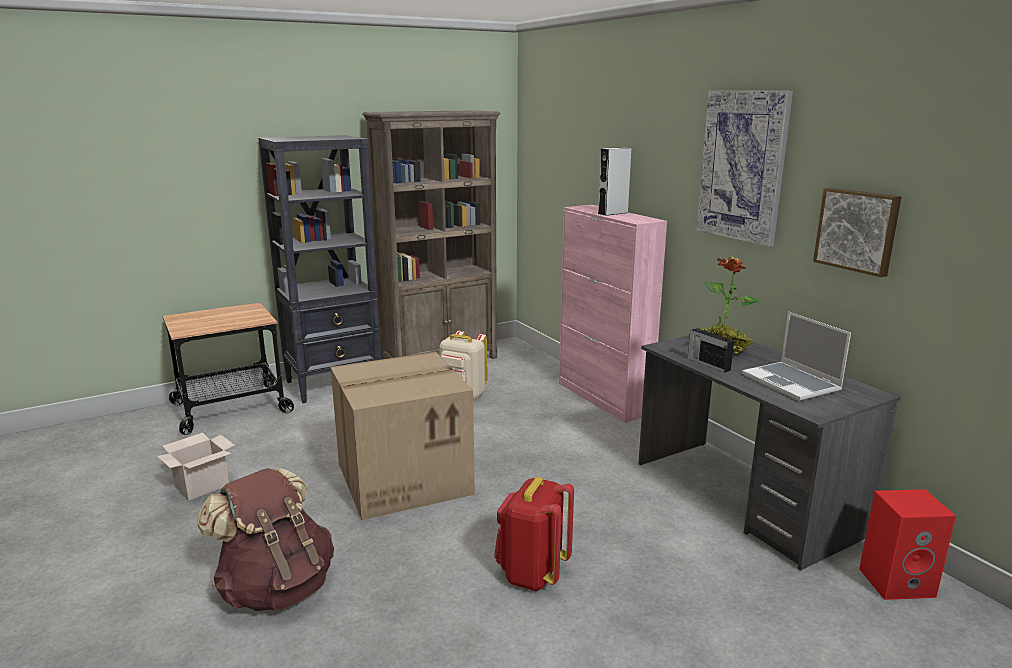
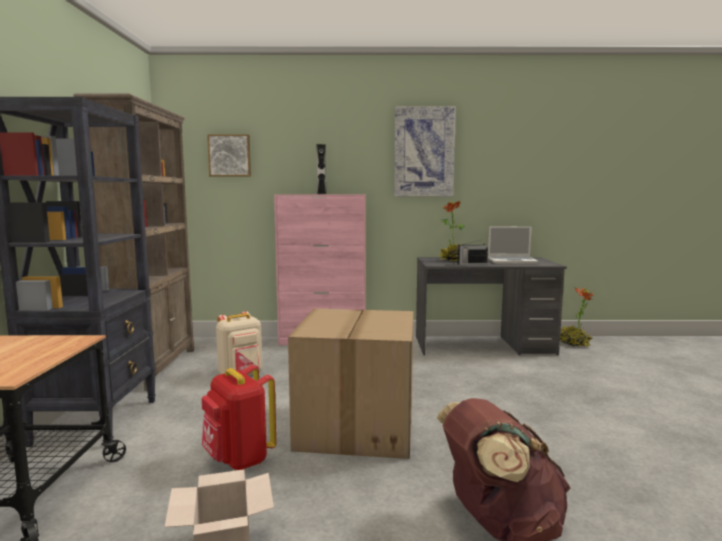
camera: 60 degrees left, 10 degrees down
(532, 574) = (531, 412): red backpack -> red backpack (239, 459)
(857, 230) = (504, 178): picture -> picture (230, 155)
(897, 582) = (574, 343): red speaker -> potted plant

